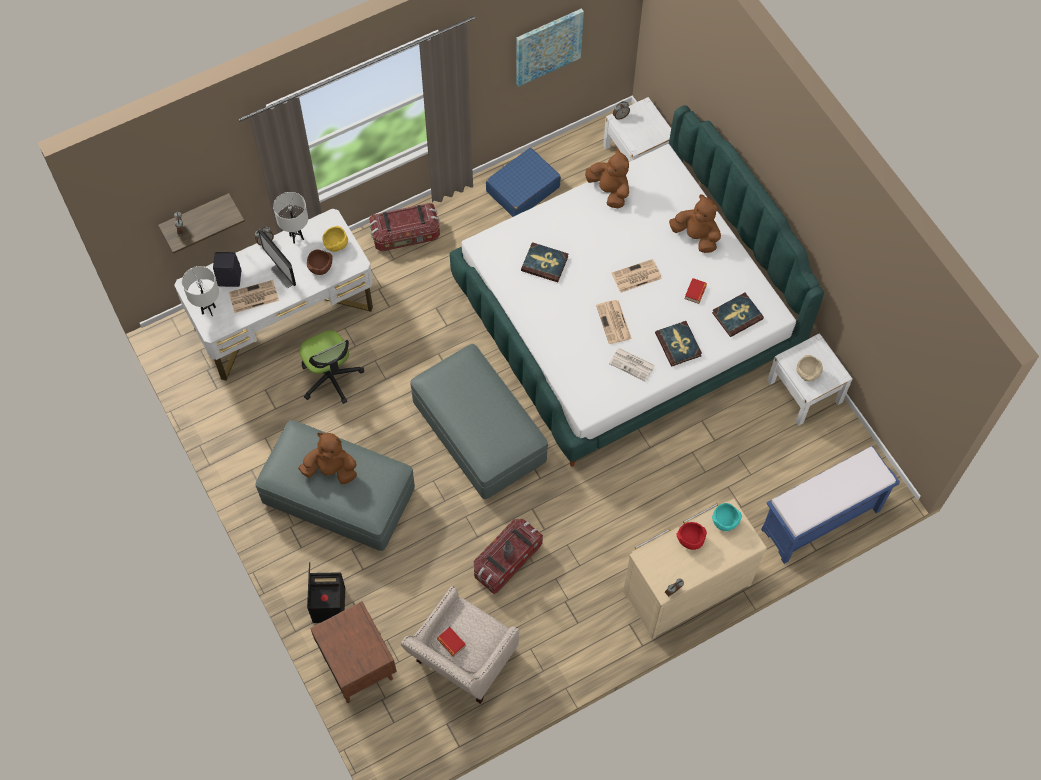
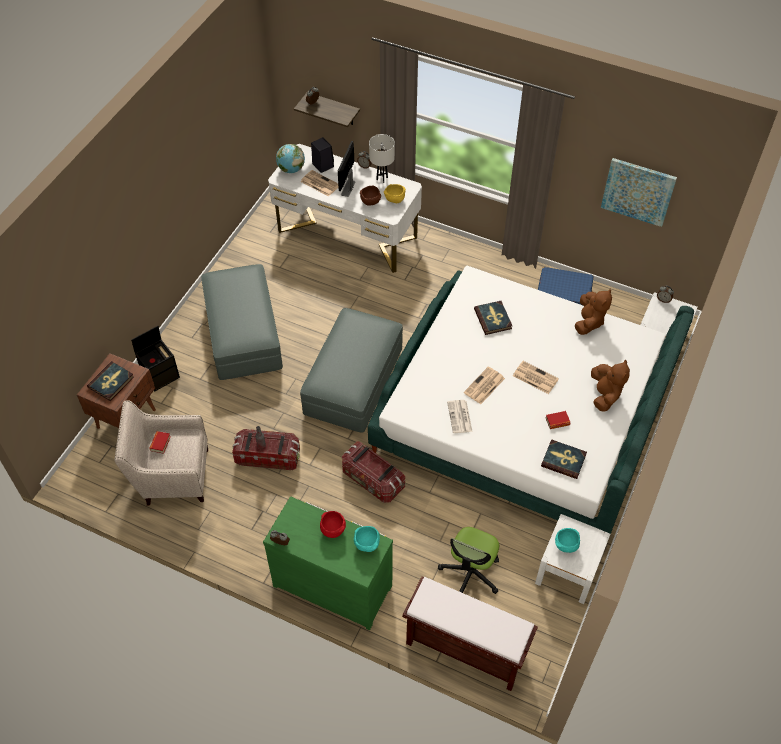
camera: 55 degrees right, 10 degrees down
(209, 310) = (291, 169): white table lamp -> globe
(331, 378) = (325, 281): office chair -> office chair (470, 573)
(331, 470) = (240, 303): brown plush toy -> none
(406, 236) = (465, 257): storage box -> storage box (372, 480)
(678, 344) = (503, 436): book -> book (111, 382)
(684, 586) = (333, 582): beige dresser -> green dresser
(807, 374) = (565, 546): beige bowl -> turquoise bowl
(819, 521) = (464, 649): blue bench -> brown bench

